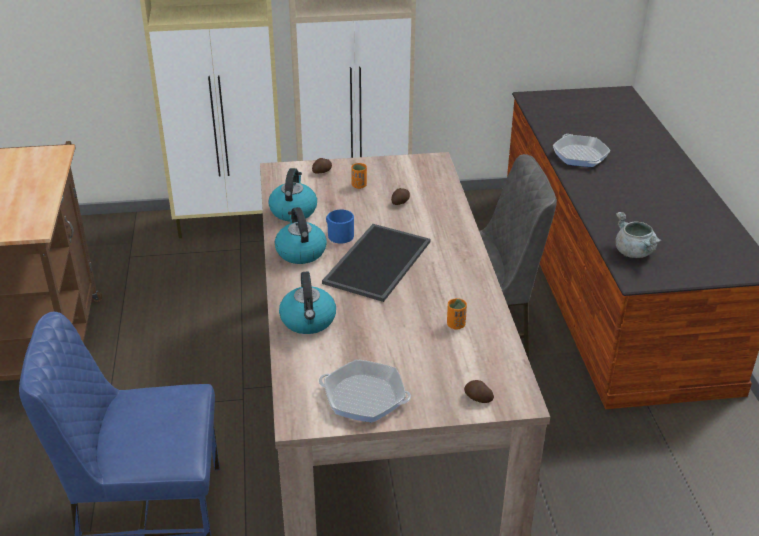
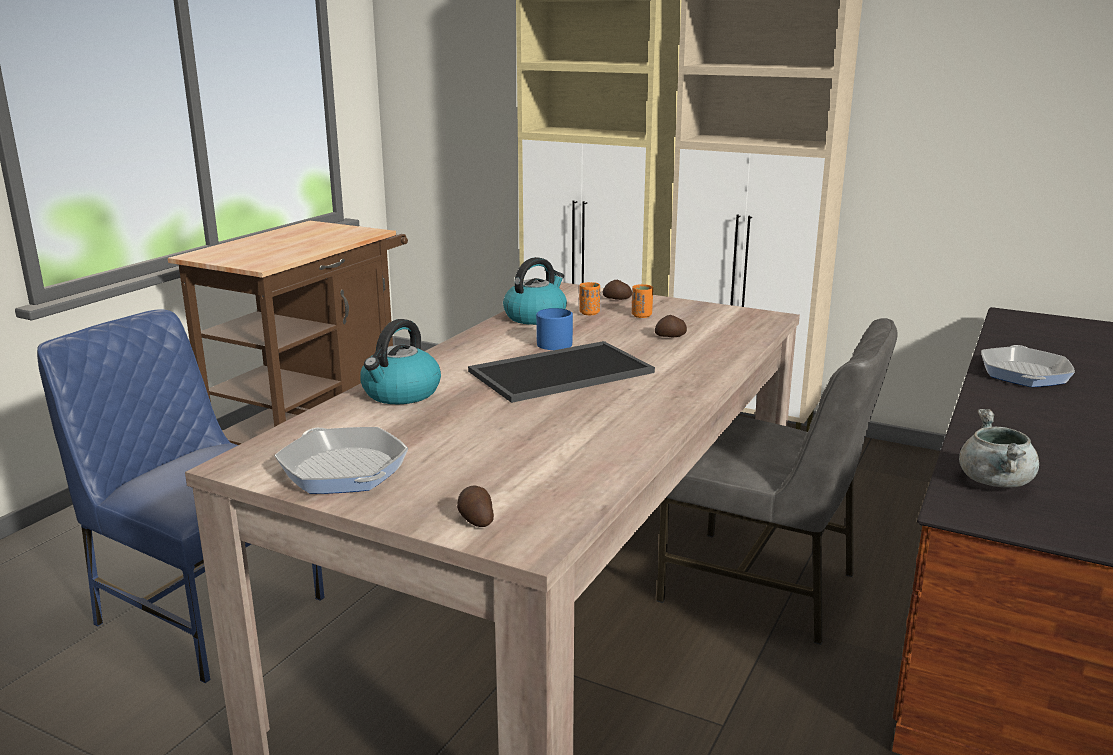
camera: 35 degrees right, 15 degrees down
(300, 251) = (489, 344): kettle -> none
(456, 325) = (566, 446): orange cup -> orange cup (589, 313)

